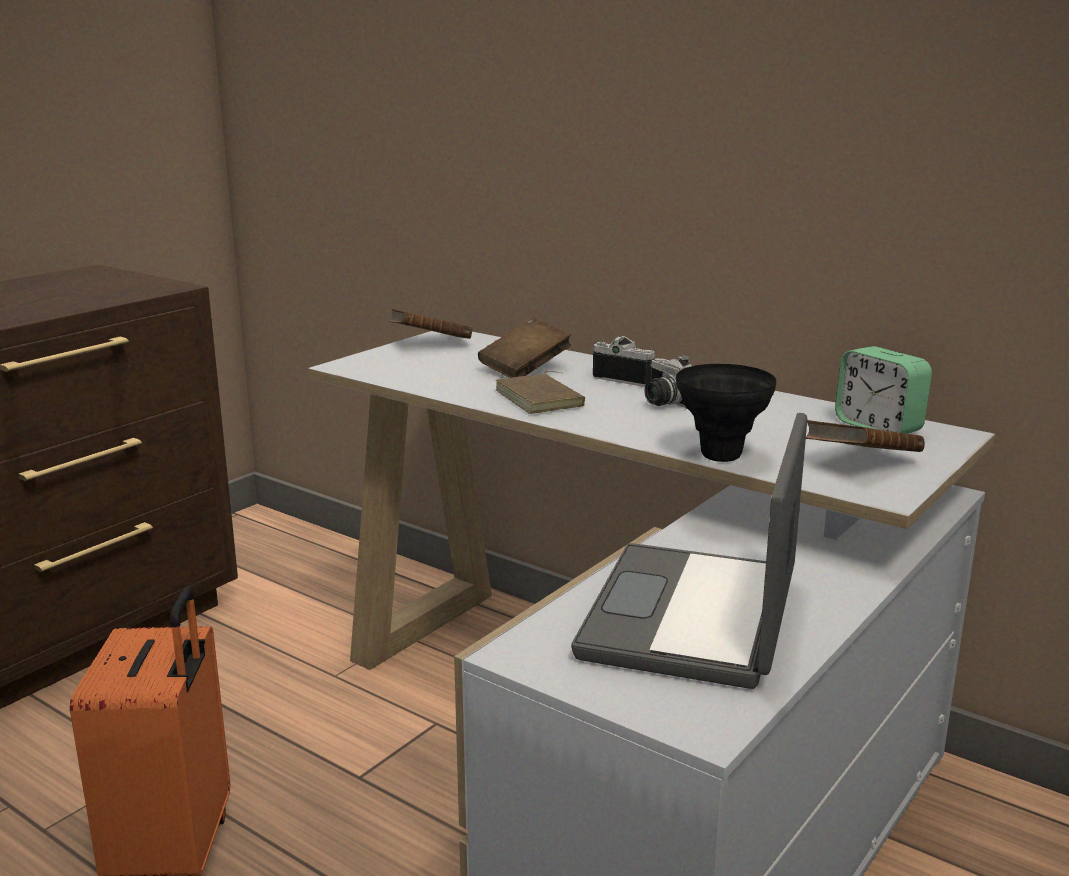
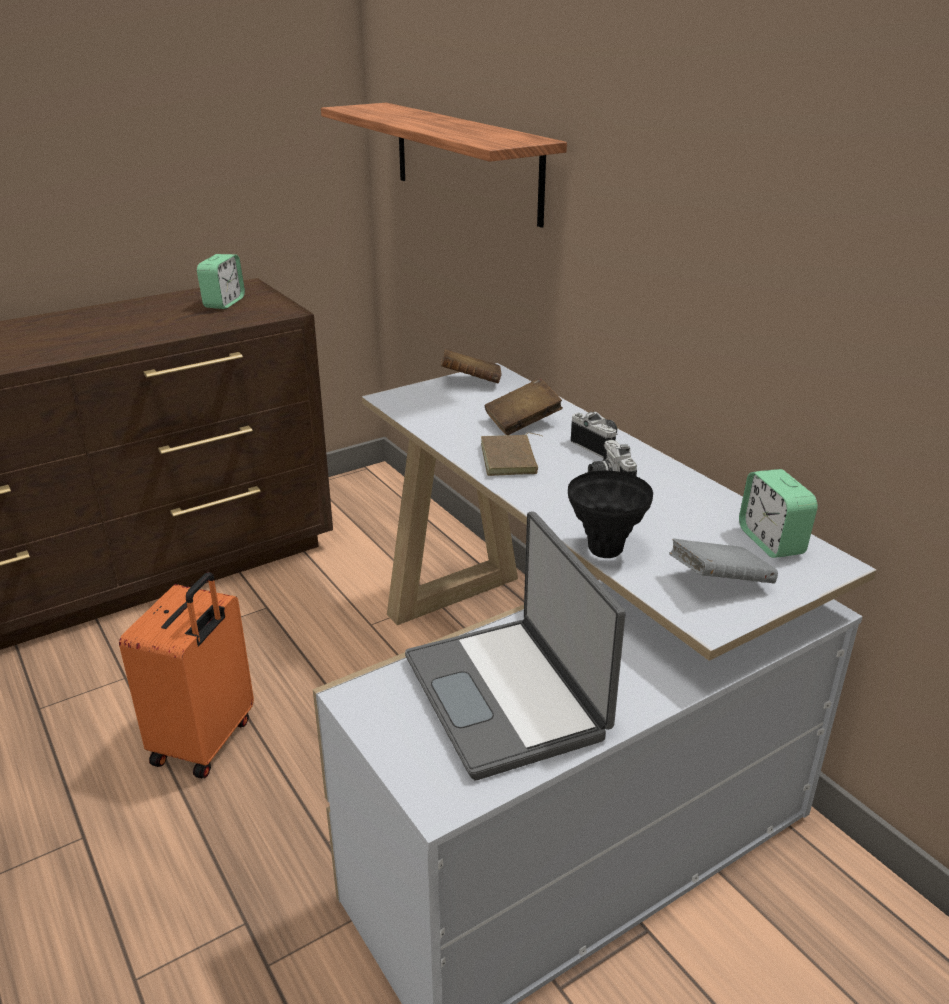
camera: 20 degrees right, 10 degrees up
(76, 286) = (224, 303): none -> alarm clock
(380, 95) = (465, 161): none -> shelf
(695, 617) = (508, 696): laptop -> laptop turned 60 degrees counterclockwise
(861, 463) = (719, 582): brown book -> grey book

